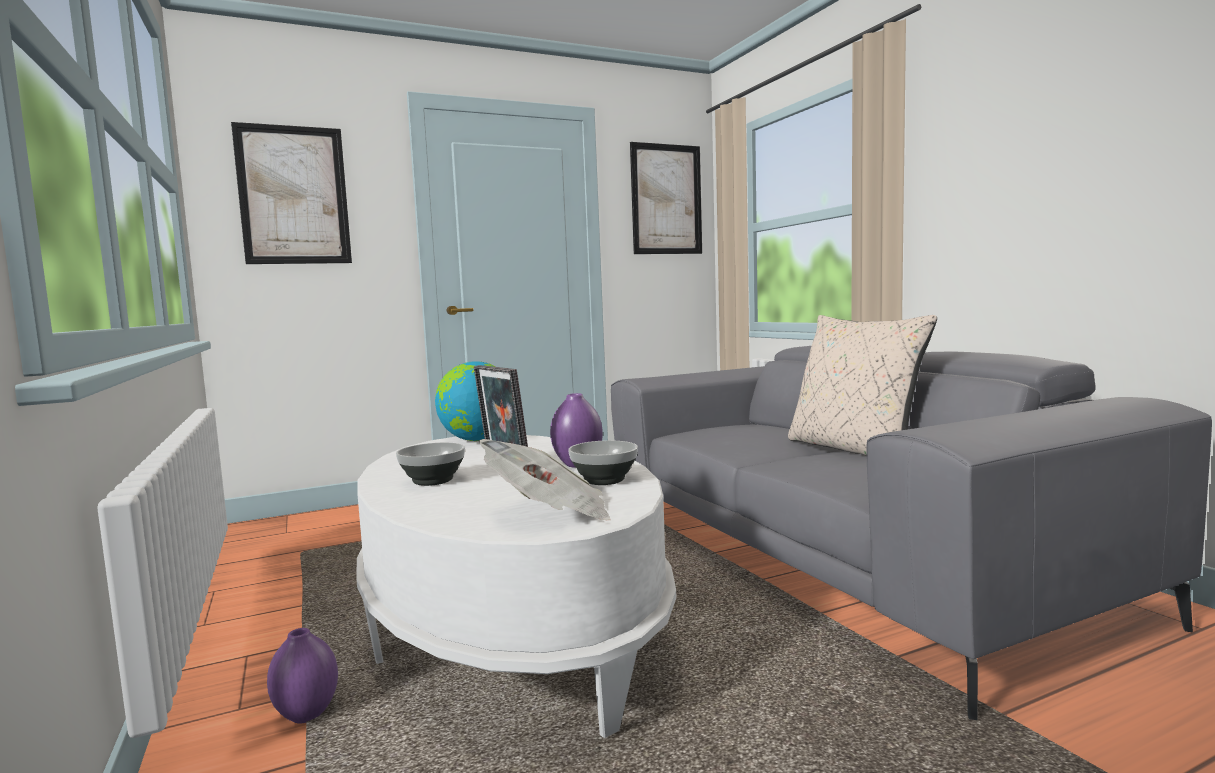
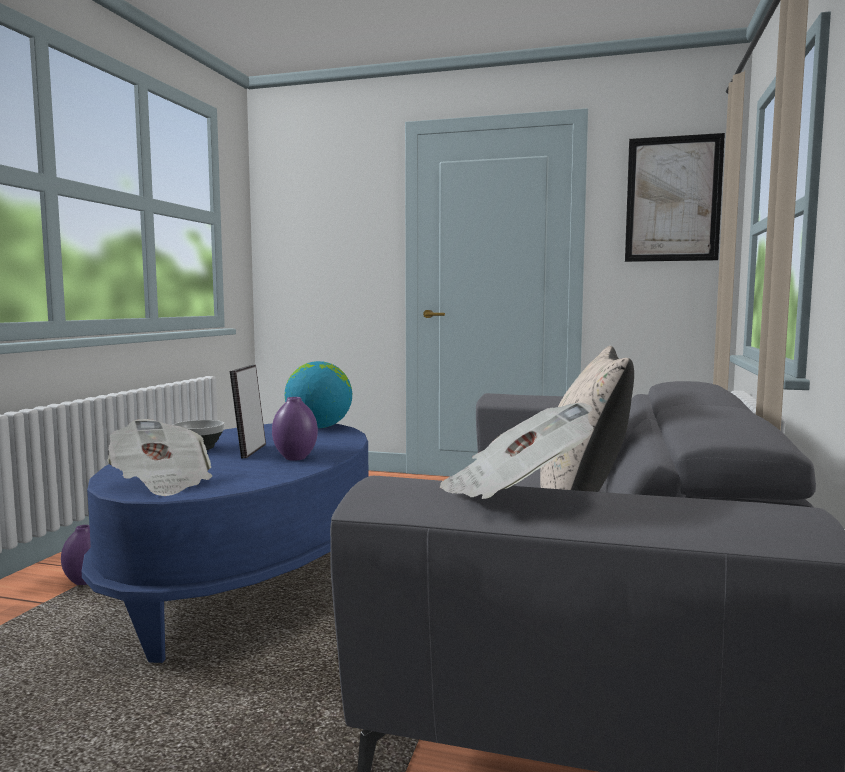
camera: 40 degrees right, 0 degrees up
(294, 195) = (316, 218): picture -> none
(511, 628) = (251, 579): white coffee table -> blue coffee table
(603, 480) = (263, 472): bowl -> none
(1004, 418) = (515, 489): none -> newspaper

